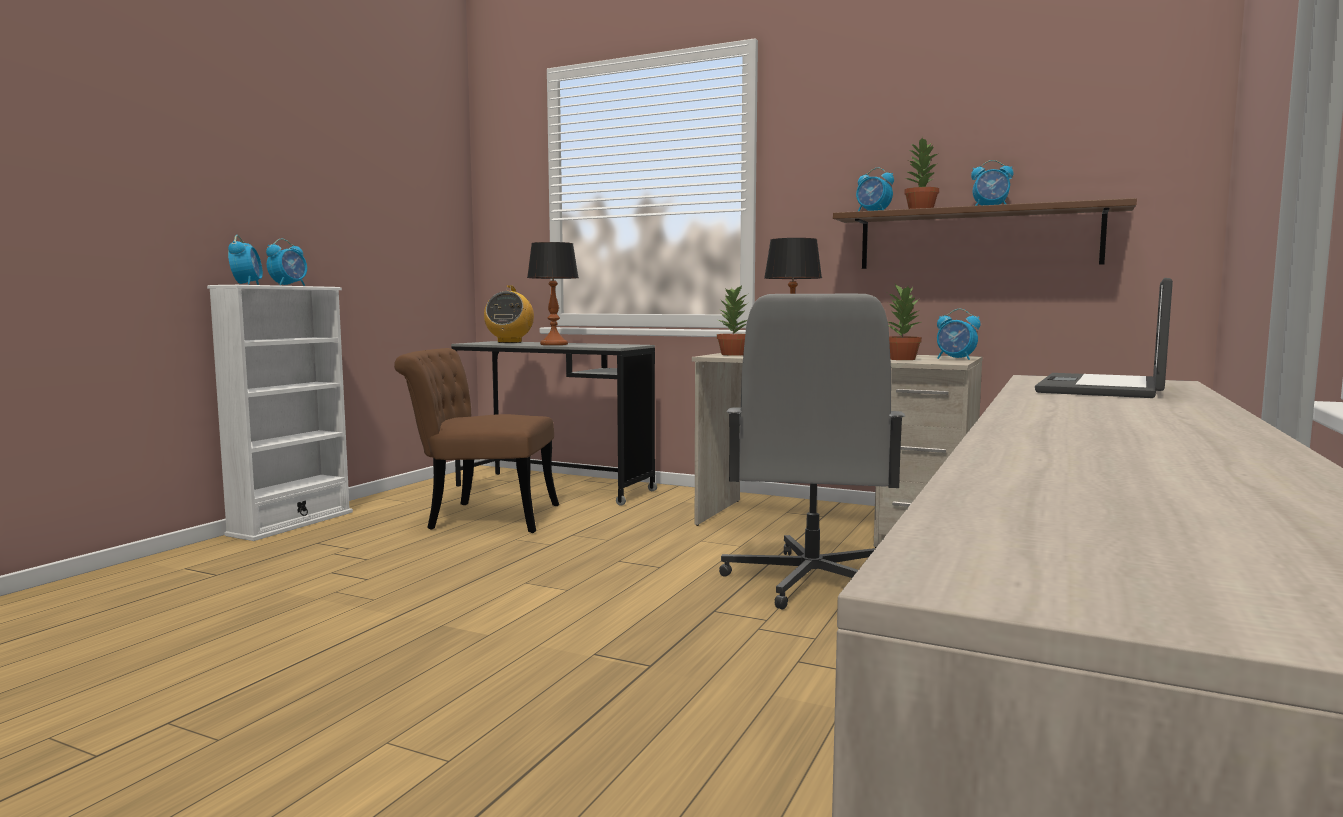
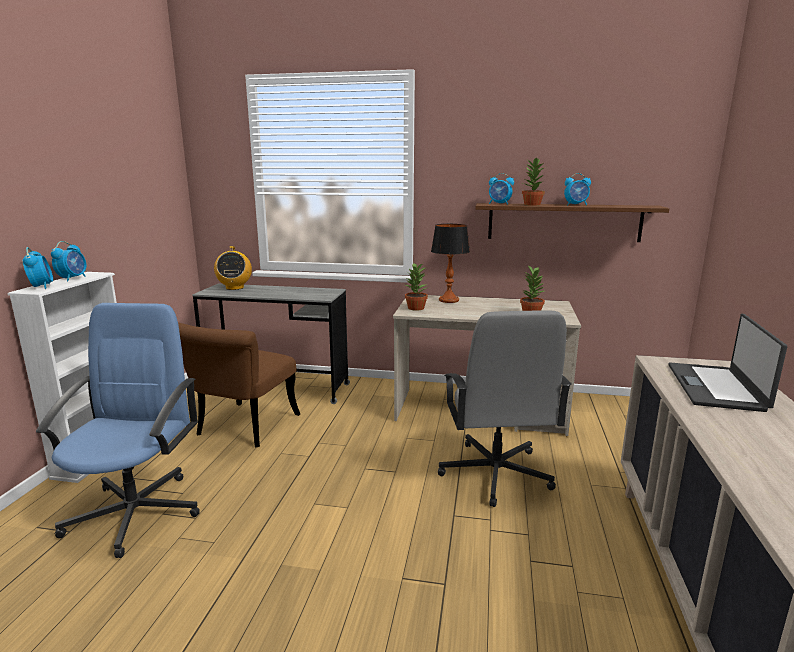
camera: 15 degrees left, 10 degrees up
(302, 568) = (136, 512): none -> blue office chair
(480, 517) = (242, 429): brown chair -> brown chair turned 60 degrees counterclockwise
(554, 344) = (274, 293): table lamp -> none
(955, 359) = (561, 310): alarm clock -> none

